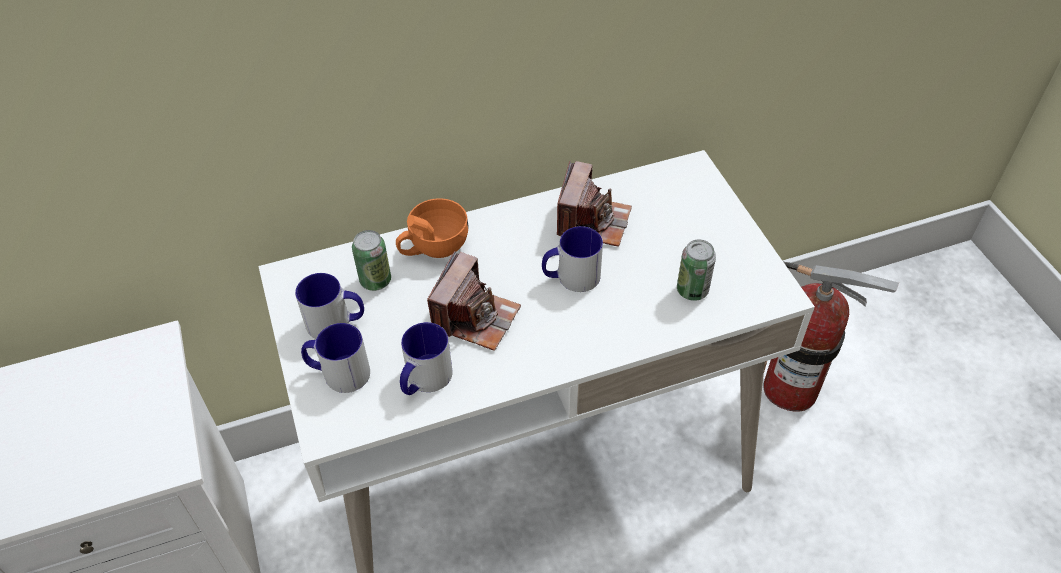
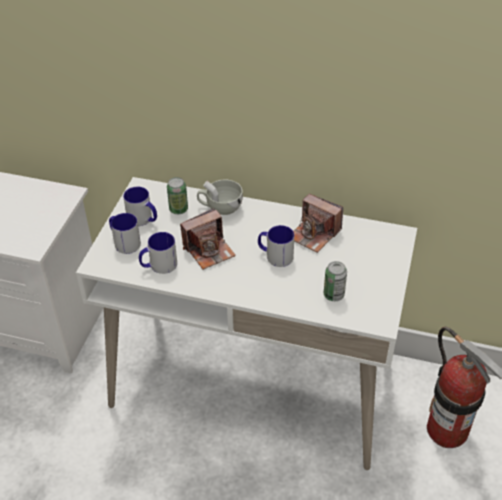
camera: 35 degrees right, 5 degrees down
(433, 247) = (220, 207): orange cup -> white cup
(592, 221) = (314, 234): camera -> camera turned 75 degrees clockwise

